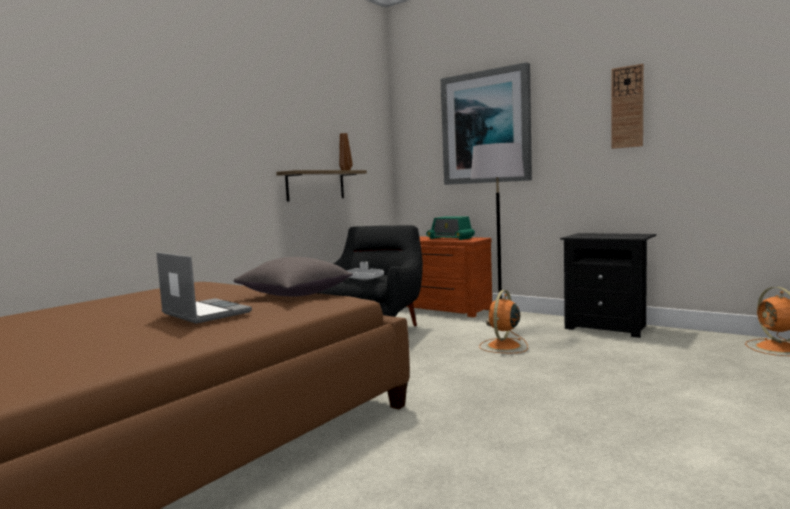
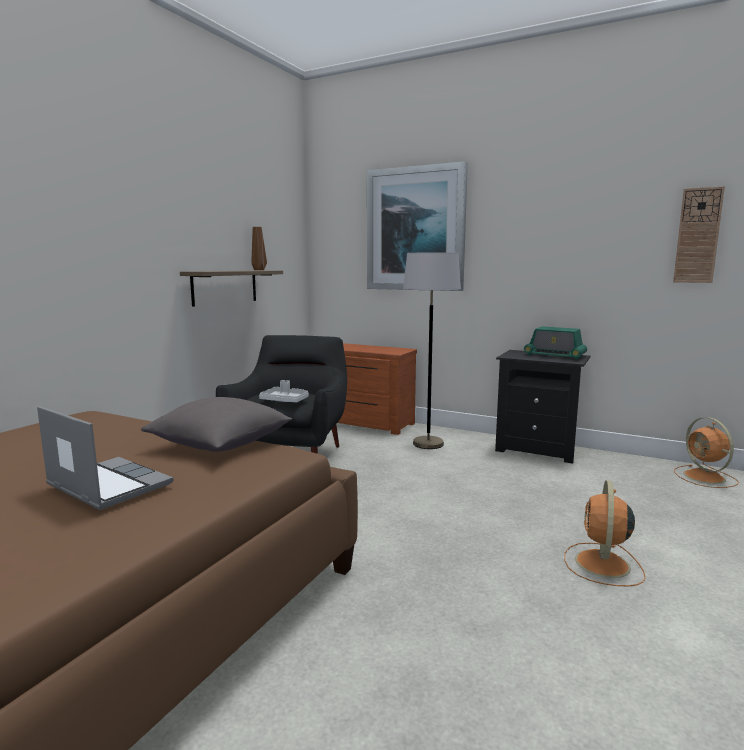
camera: 10 degrees left, 5 degrees up
(450, 238) = (373, 348): radio -> radio (554, 355)
(503, 346) = (439, 476): orange fan -> orange fan (602, 565)
(627, 107) = (569, 220): wall clock -> wall clock (697, 236)

